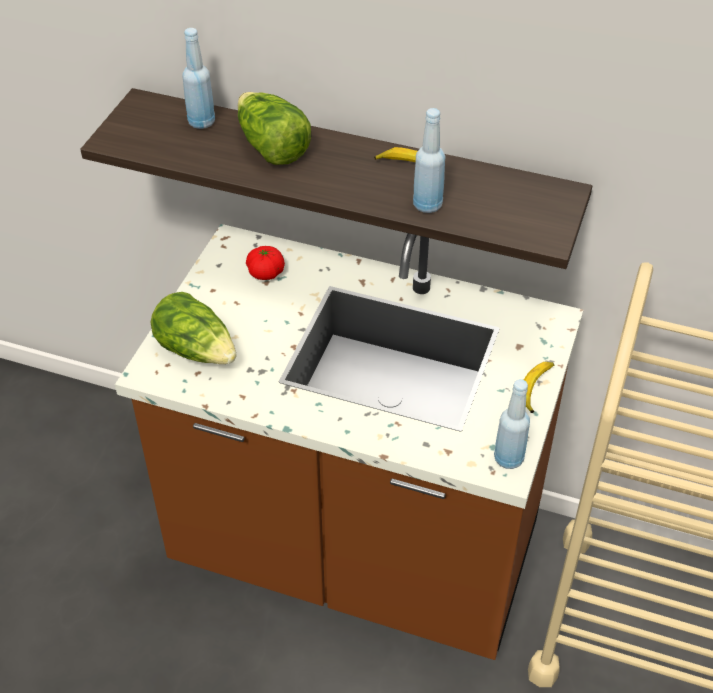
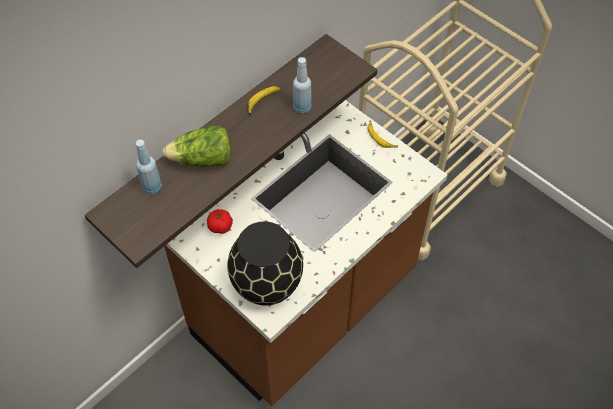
camera: 65 degrees left, 10 degrees up
(197, 350) = (266, 284): lettuce -> black vase
(508, 459) = (420, 170): blue bottle -> none

